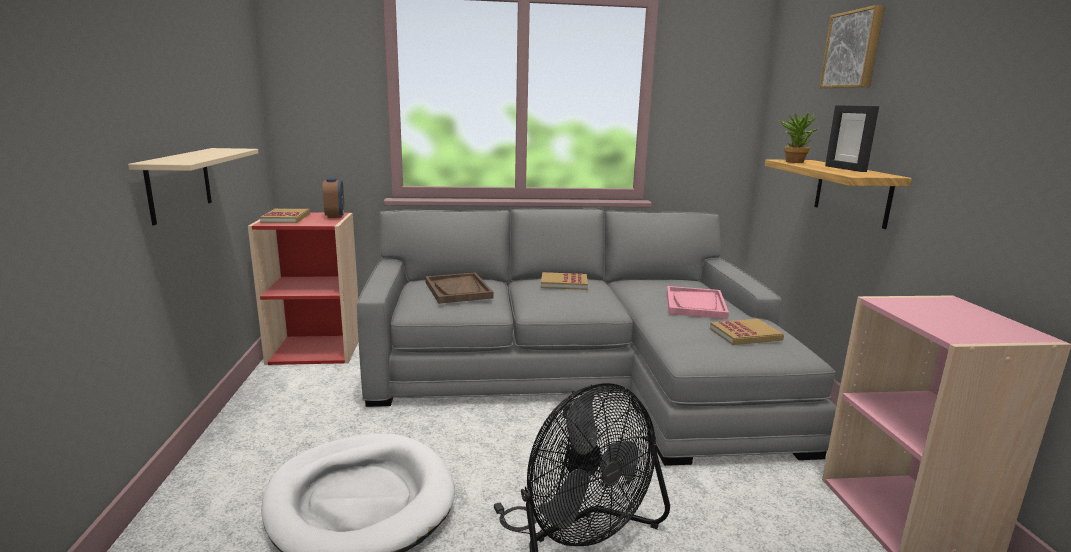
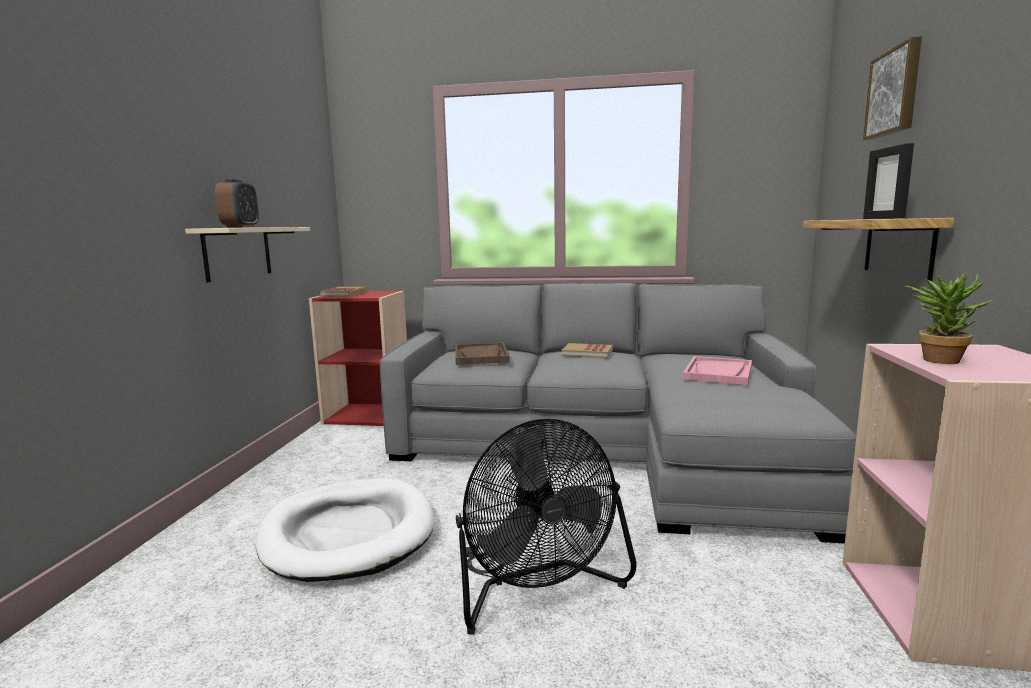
camera: 15 degrees right, 5 degrees down
(335, 215) = (386, 292): alarm clock -> alarm clock (240, 227)
(745, 334) = (760, 399): book -> none
(793, 162) = (831, 219): potted plant -> potted plant (938, 359)

